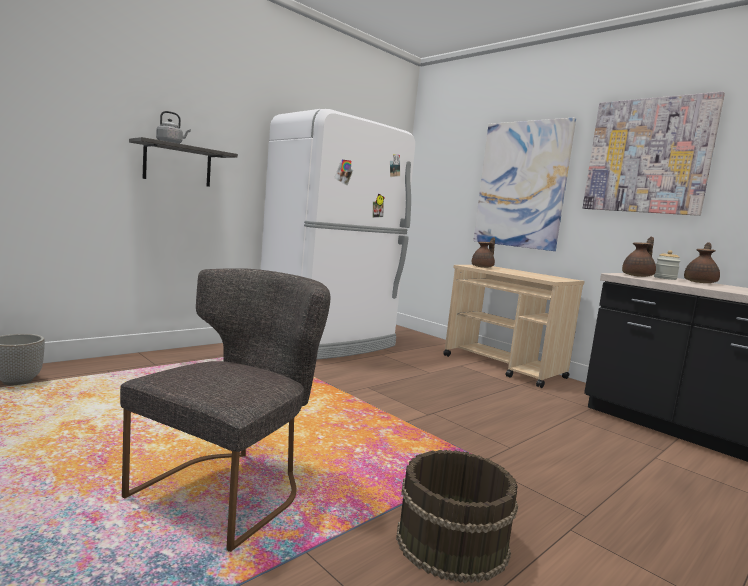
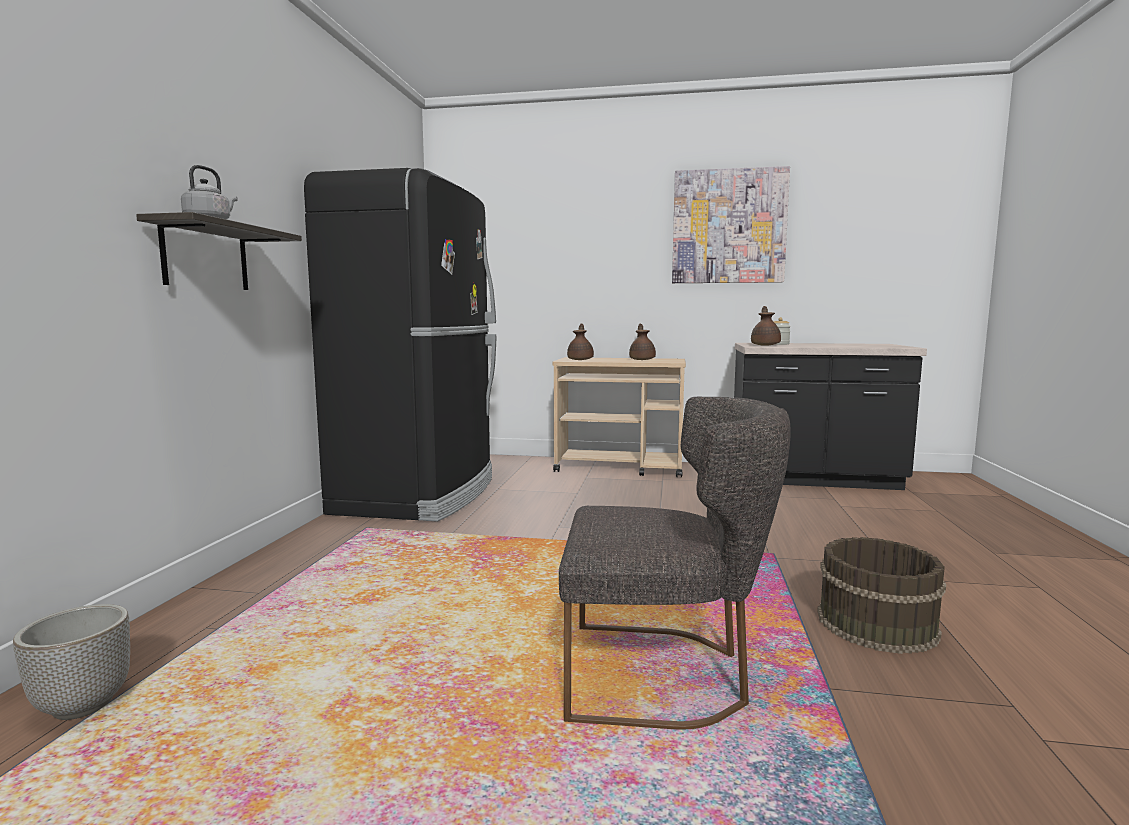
camera: 35 degrees left, 0 degrees up
(230, 487) = (665, 675): grey chair -> grey chair turned 105 degrees clockwise
(329, 343) = (420, 494): white fridge -> black fridge
(521, 185) = (595, 260): picture -> none
(700, 282) = (803, 344): brown teapot -> brown teapot (642, 359)

